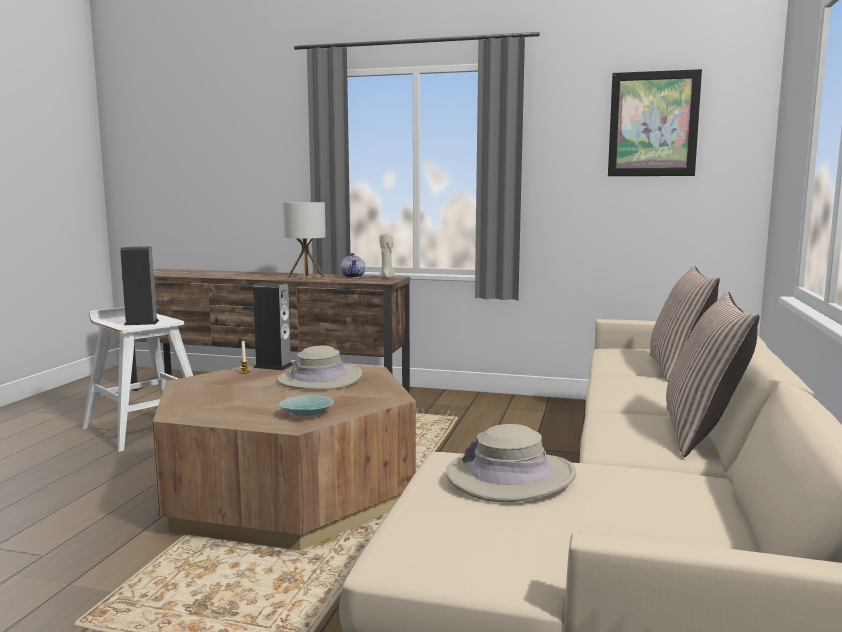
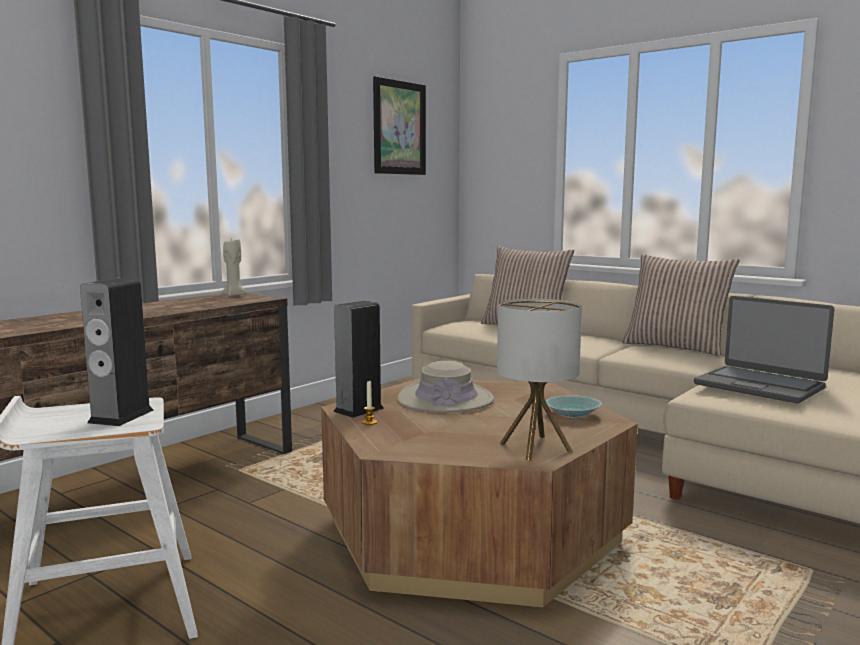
camera: 65 degrees left, 0 degrees up
(306, 277) = (150, 310): table lamp -> table lamp (535, 448)
(353, 277) = (194, 300): teapot -> none
(510, 477) = (759, 386): beige hat -> laptop

